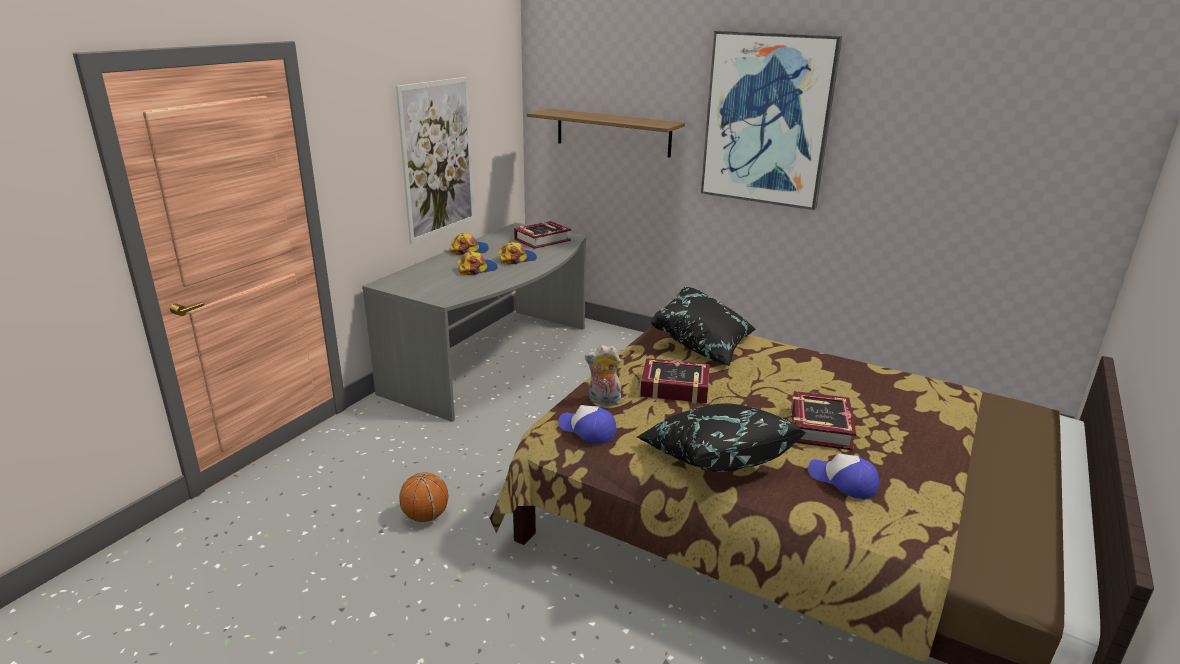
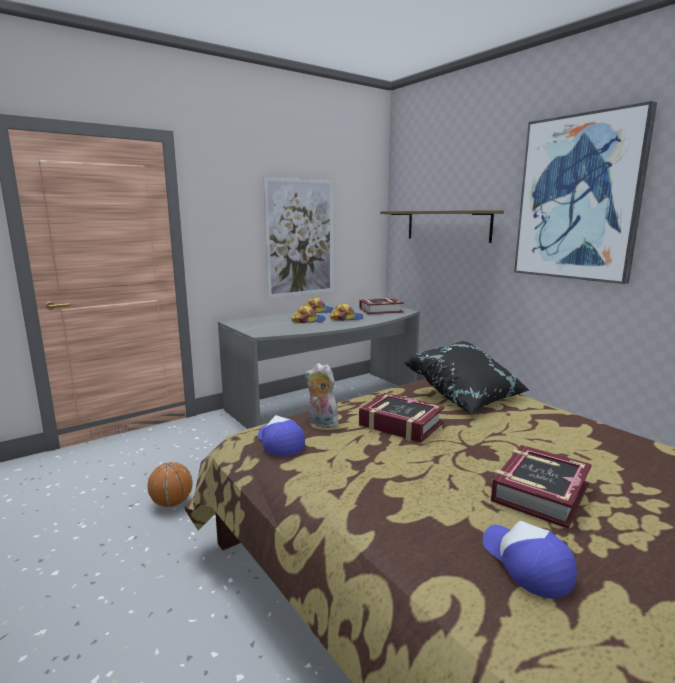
camera: 25 degrees right, 10 degrees down
(714, 458) = (379, 496): black pillow -> none

